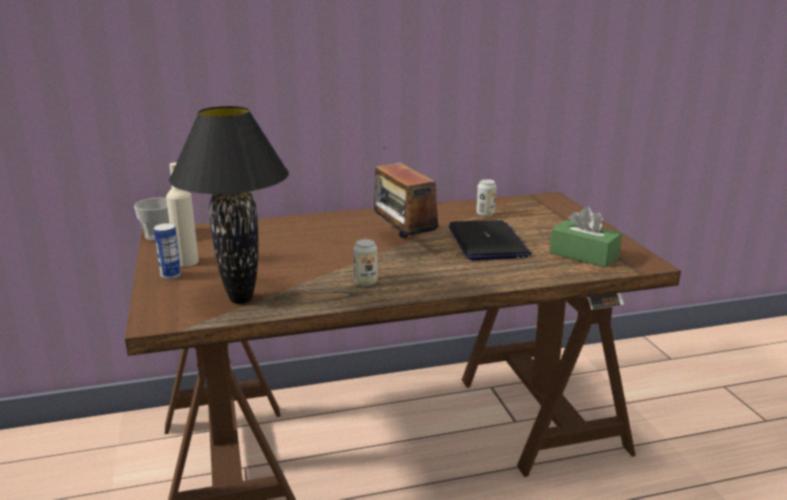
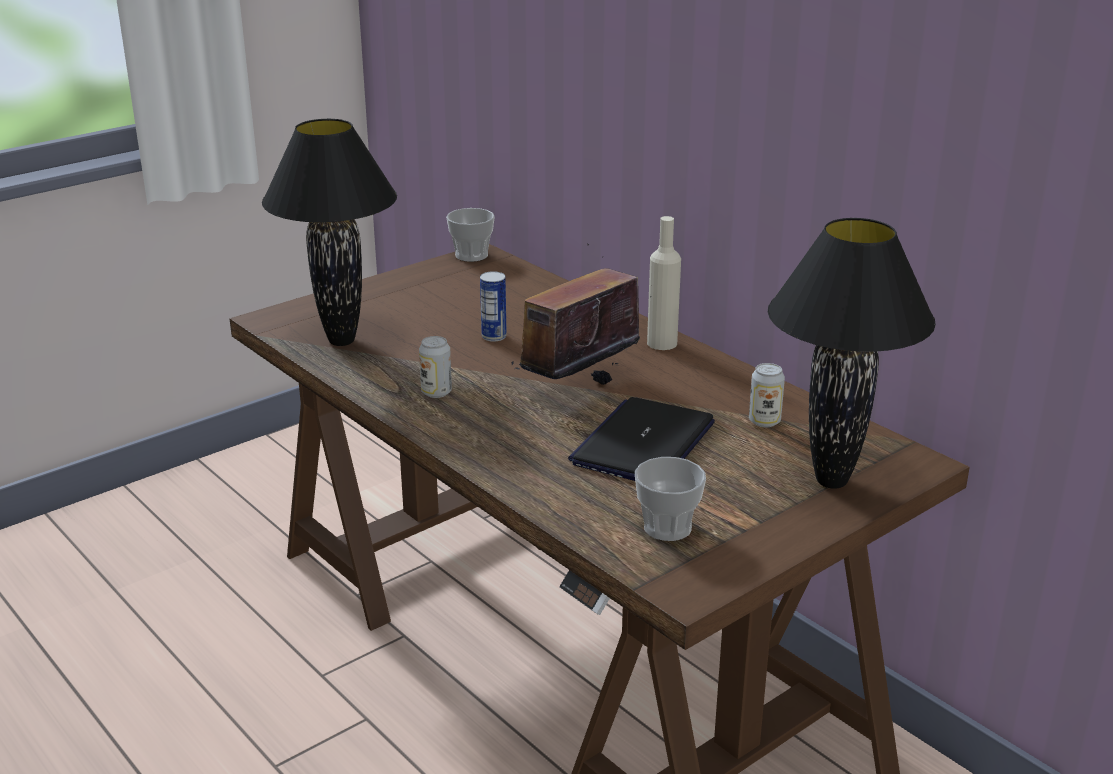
camera: 65 degrees right, 5 degrees up
(170, 276) = (373, 293): can -> can (494, 336)
(186, 261) = (414, 289): beige bottle -> beige bottle (662, 343)
(487, 242) = (643, 443): laptop -> laptop turned 150 degrees clockwise
(557, 215) = (833, 481): none -> black table lamp
(583, 255) = (667, 527): green tissue box -> cup

